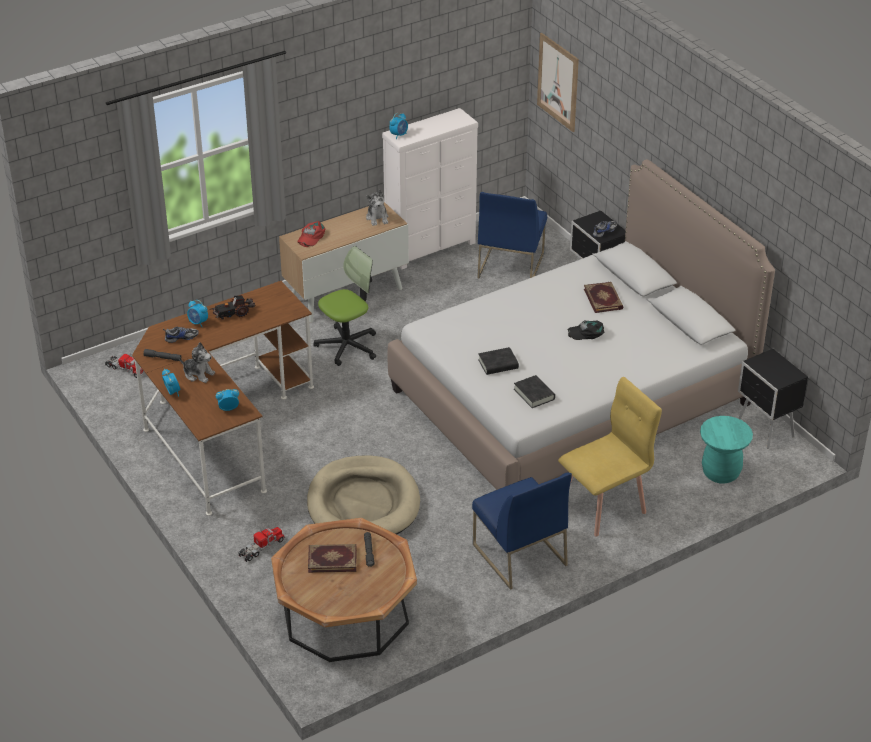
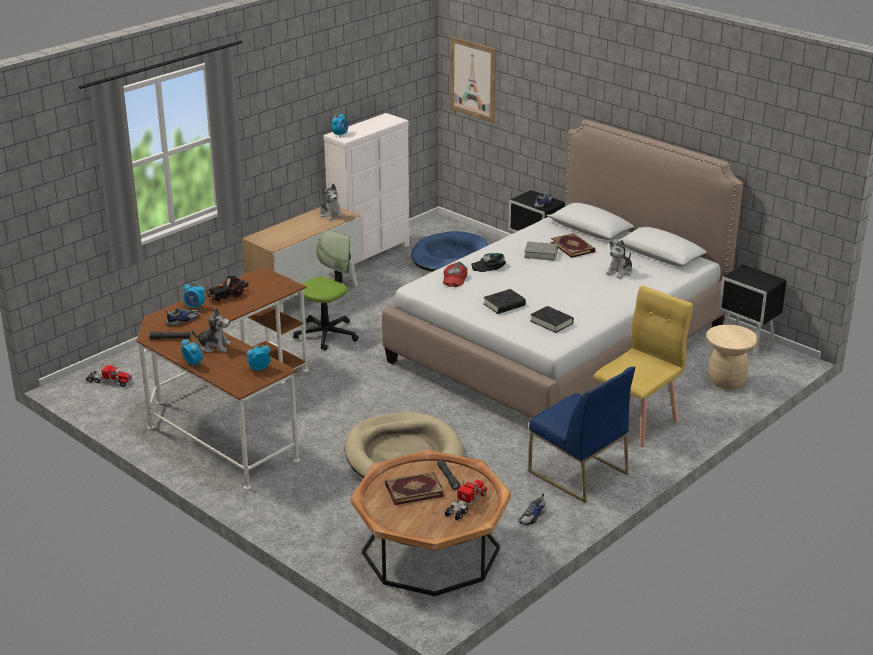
camera: 15 degrees left, 10 degrees down
(261, 548) = (316, 508): toy truck -> toy truck (466, 504)
(311, 237) = (273, 235): red cap -> red cap (454, 278)
(454, 596) = (532, 517): none -> shoe
(510, 265) = (449, 257): blue chair -> blue dog bed
(566, 303) = (541, 254): none -> grey book
(587, 332) = (573, 272): black cap -> black cap (489, 265)
(635, 340) = (620, 272): none -> plush toy
(720, 473) = (726, 381): turquoise stool -> beige stool

